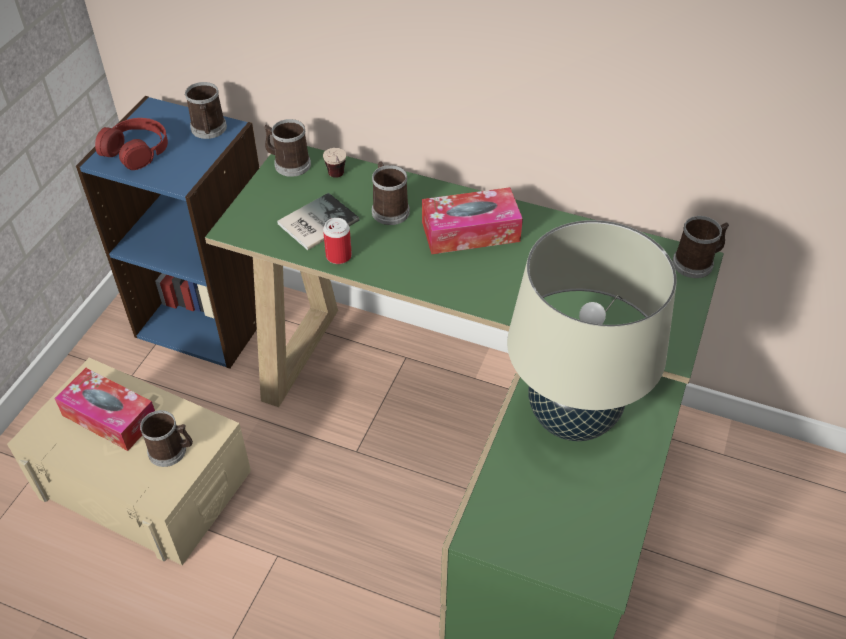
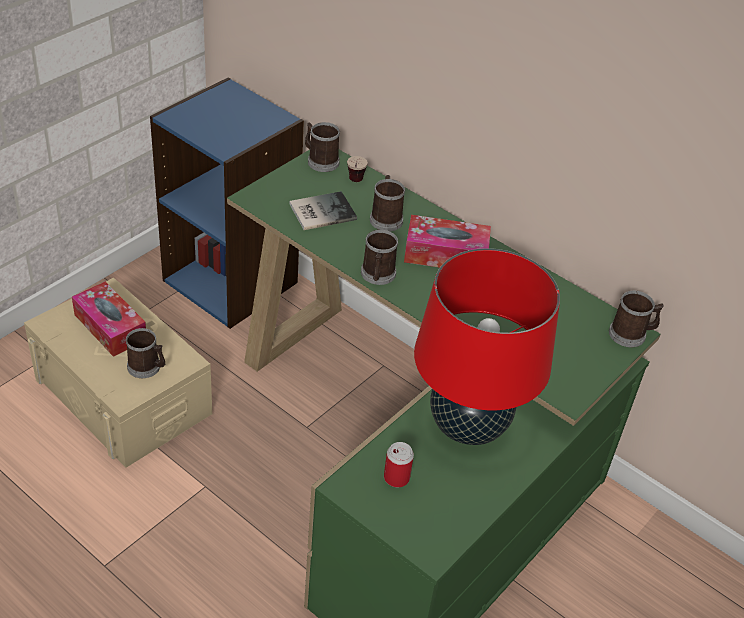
camera: 15 degrees right, 5 degrees down
(136, 150) = (202, 117): red headphones -> none
(209, 130) = (266, 117): mug -> mug (377, 275)
(338, 256) = (326, 242): can -> can (396, 478)
(572, 416) = (468, 425): beige table lamp -> red table lamp

